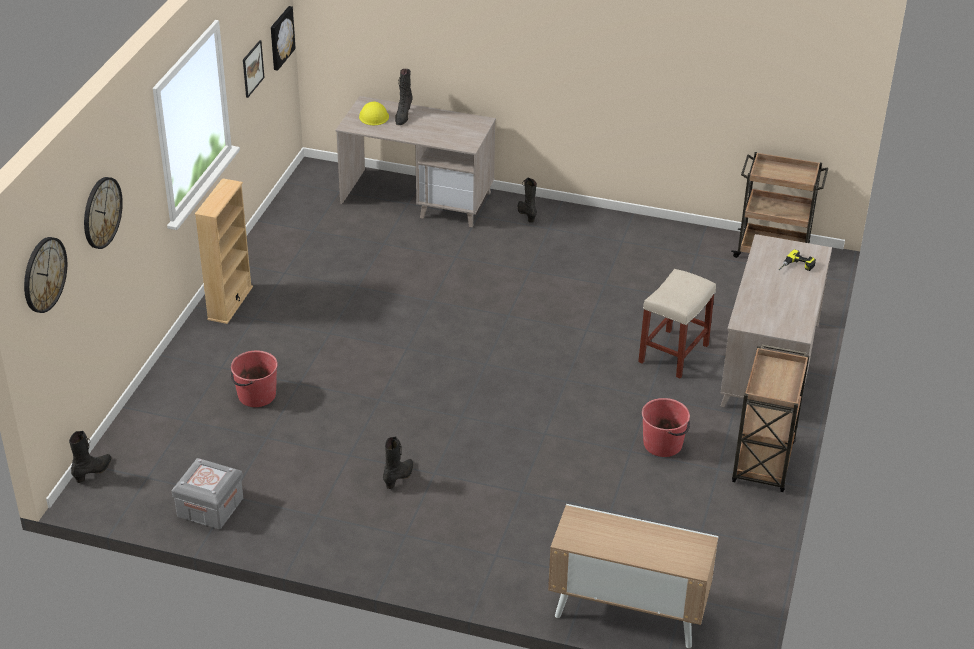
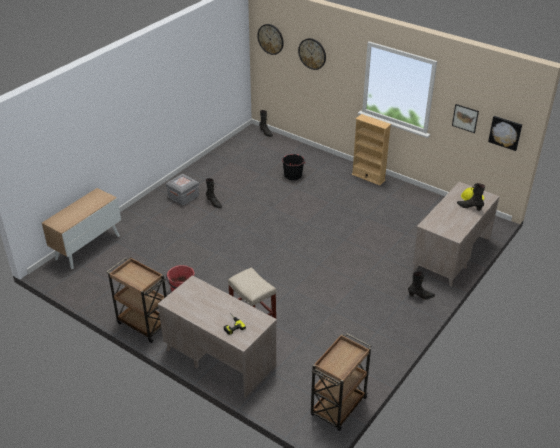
camera: 110 degrees right, 0 degrees up
(210, 507) = (228, 155): grey storage box -> grey storage box (183, 196)
(256, 395) = (293, 175): red bucket -> black bucket

